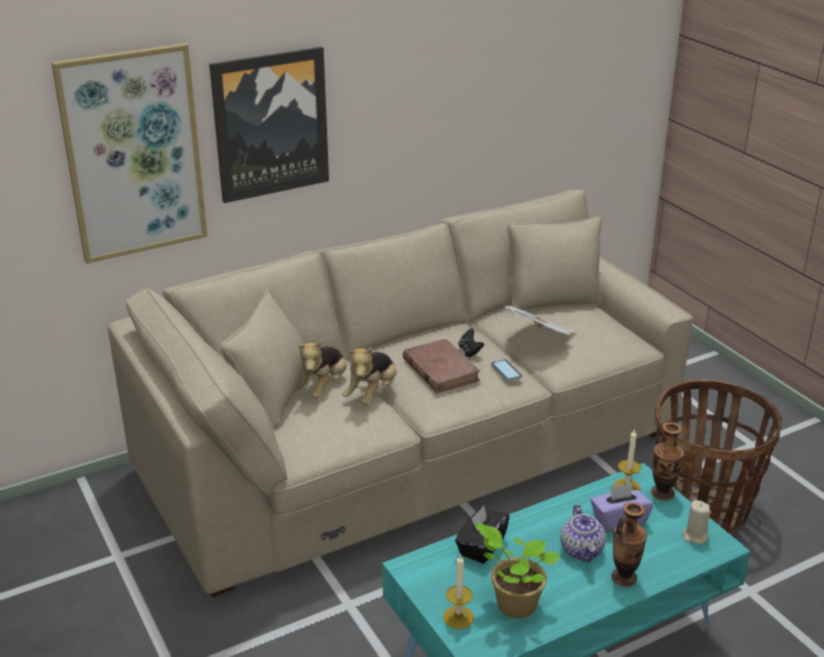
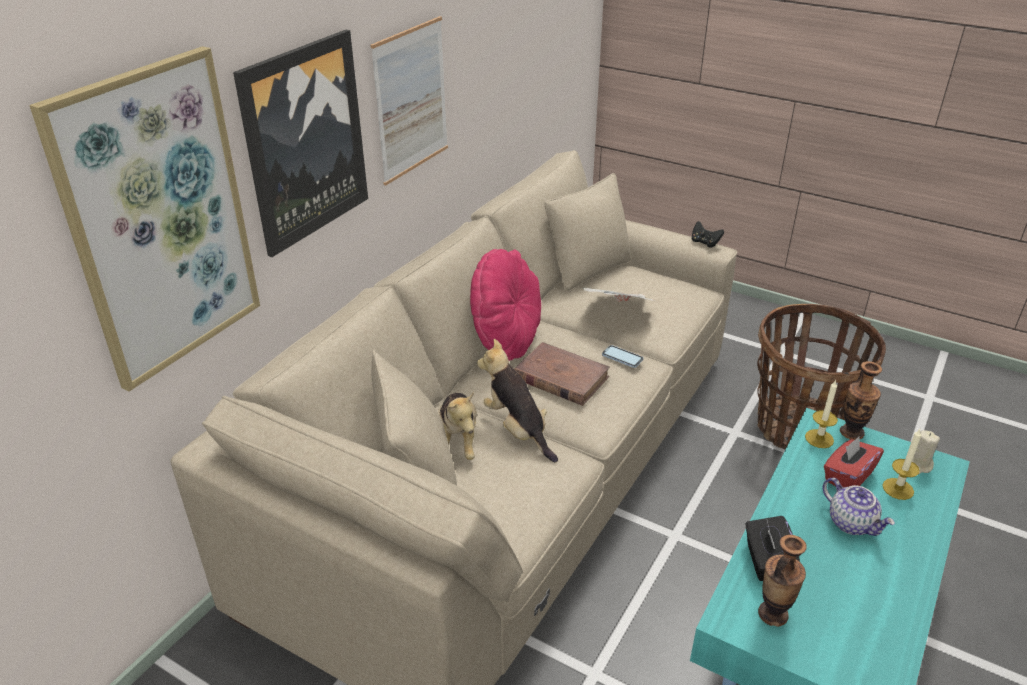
camera: 30 degrees left, 5 degrees up
(372, 393) = (517, 429): plush toy -> plush toy turned 150 degrees clockwise
(391, 111) = (411, 100): none -> picture
(425, 335) = (507, 344): none -> pink pillow
(458, 617) = (827, 657): candle -> candle (898, 489)
(470, 351) = (568, 347): black game controller -> black game controller (705, 242)
(513, 604) = (857, 615): potted plant -> none
(618, 520) = (847, 476): purple tissue box -> red tissue box
(624, 578) = (912, 536): vase -> vase (773, 614)

